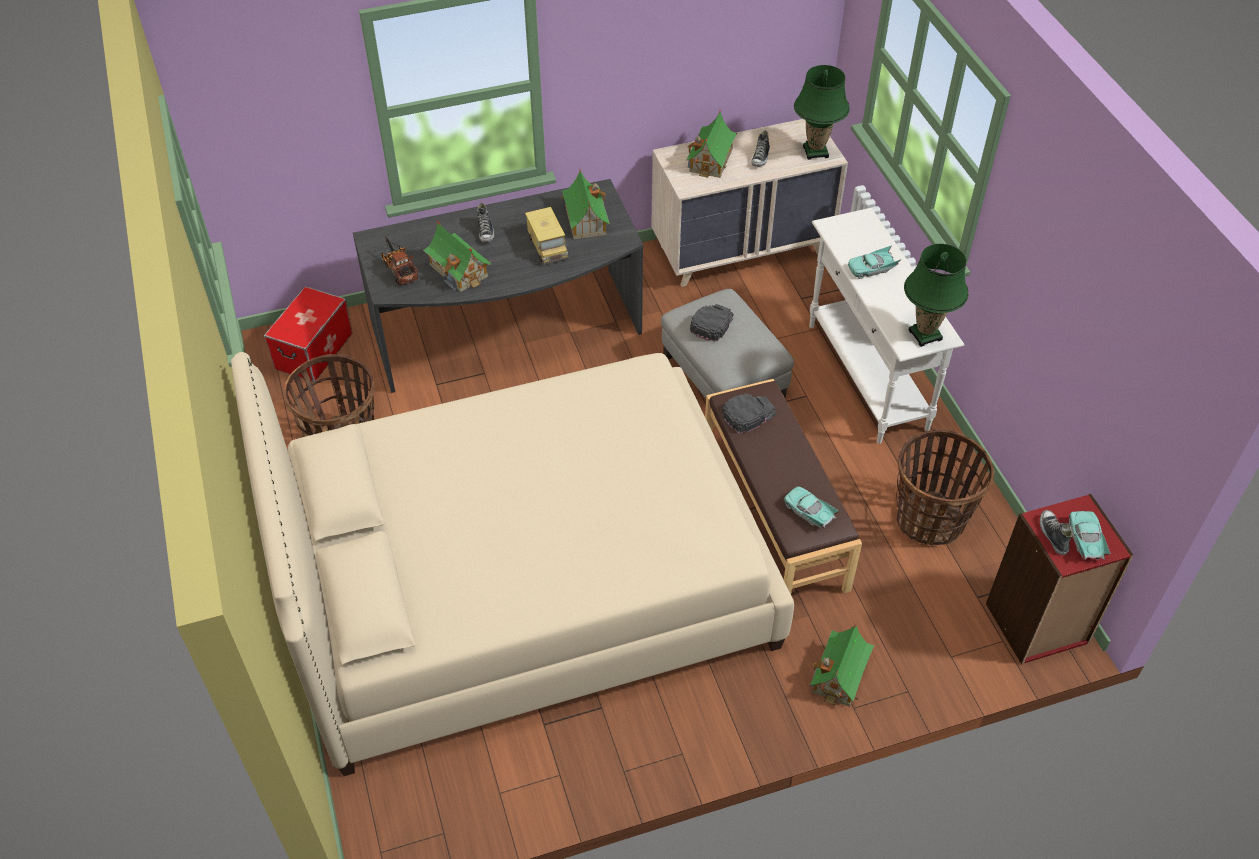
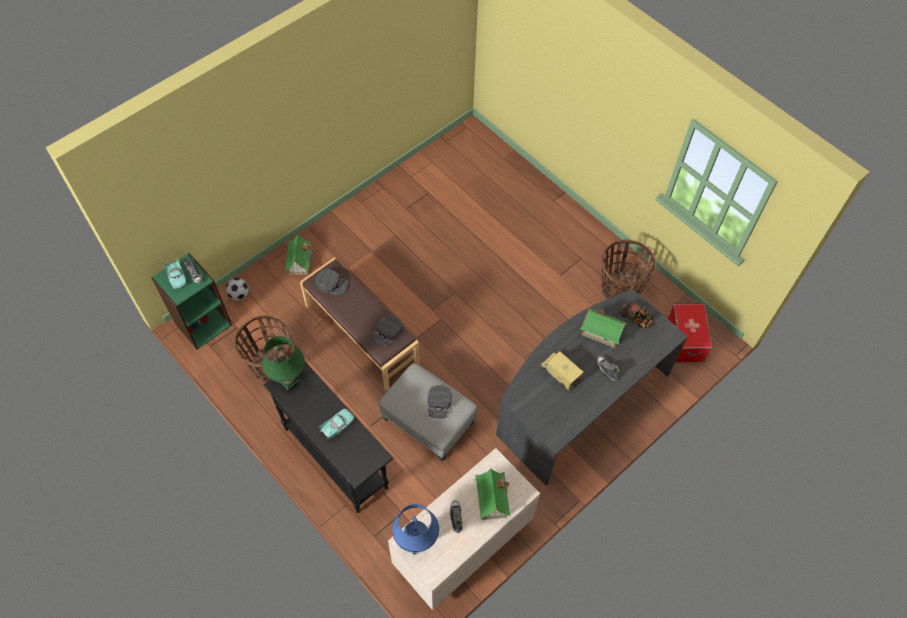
camera: 155 degrees right, 10 degrees up
(523, 582) = (475, 250): beige bed -> none
(585, 220) = (549, 406): toy house -> none
(809, 512) = (332, 284): turquoise toy car -> black cap
(815, 152) = (416, 542): green table lamp -> blue table lamp
(867, 377) = (335, 457): white console table -> black console table
(964, 652) = (239, 294): none -> football
(1037, 624) = (202, 323): red bookcase -> green bookcase

